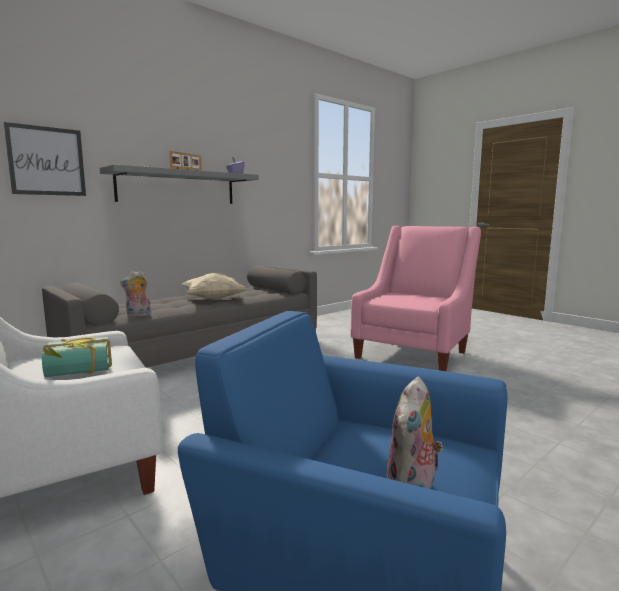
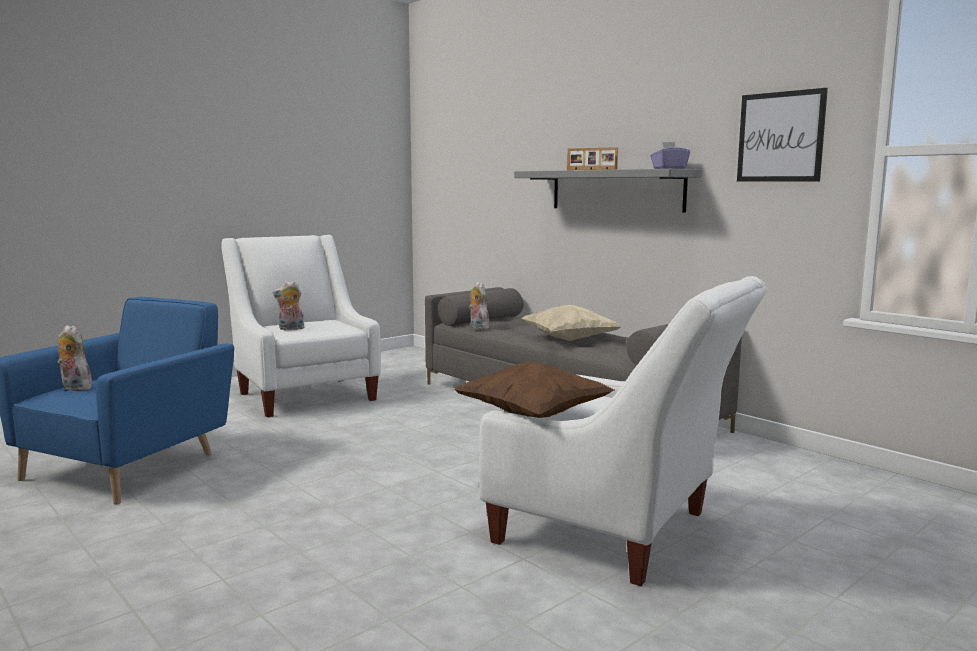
camera: 90 degrees right, 0 degrees up
(47, 161) = (511, 169): picture -> picture (780, 137)
(78, 373) = (290, 329): book -> plush toy
(414, 352) = (617, 532): pink armchair -> white armchair
(426, 304) = (534, 416): none -> brown pillow

